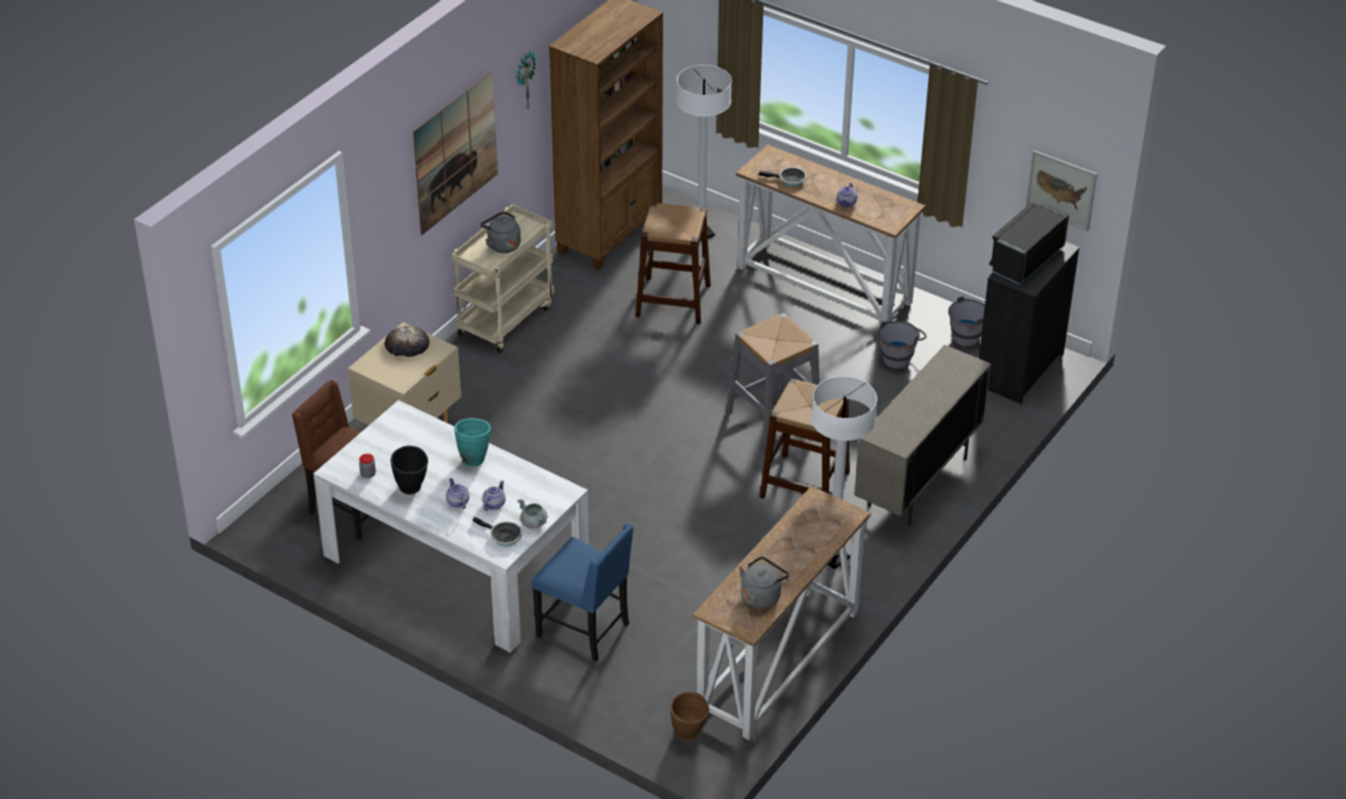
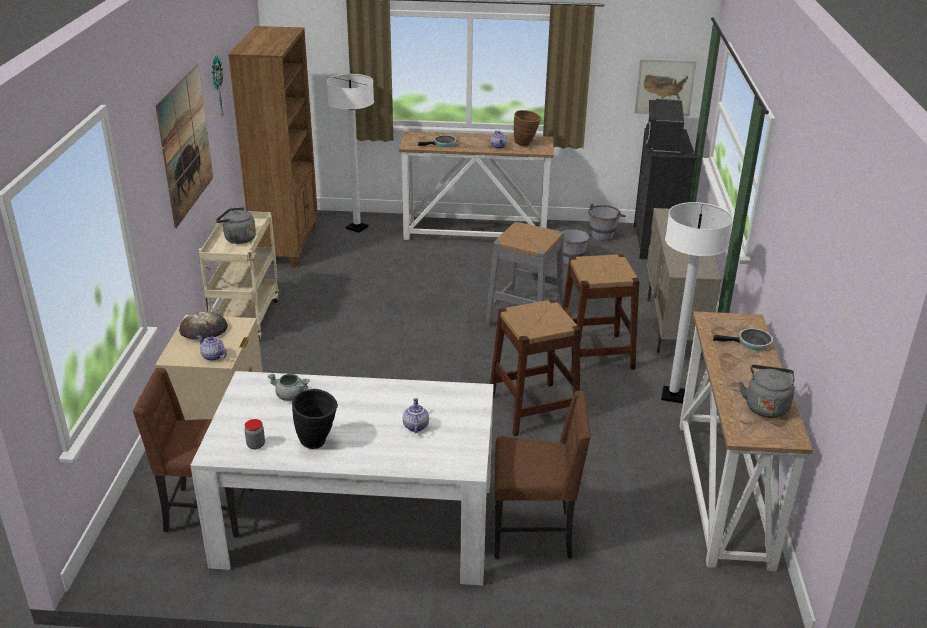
camera: 30 degrees left, 10 degrees down
(457, 502) = (376, 437): teapot -> teapot (213, 356)
(473, 458) = (357, 394): turquoise vase -> none
(503, 536) = (453, 451): frying pan -> frying pan (751, 343)
(534, 523) = (472, 428): grey cooking pot -> grey cooking pot (291, 396)
(585, 630) = (534, 533): blue chair -> brown chair
(673, 300) = (374, 270): brown stool -> brown stool (533, 408)
(689, 736) = (723, 591): brown vase -> brown vase (526, 145)

